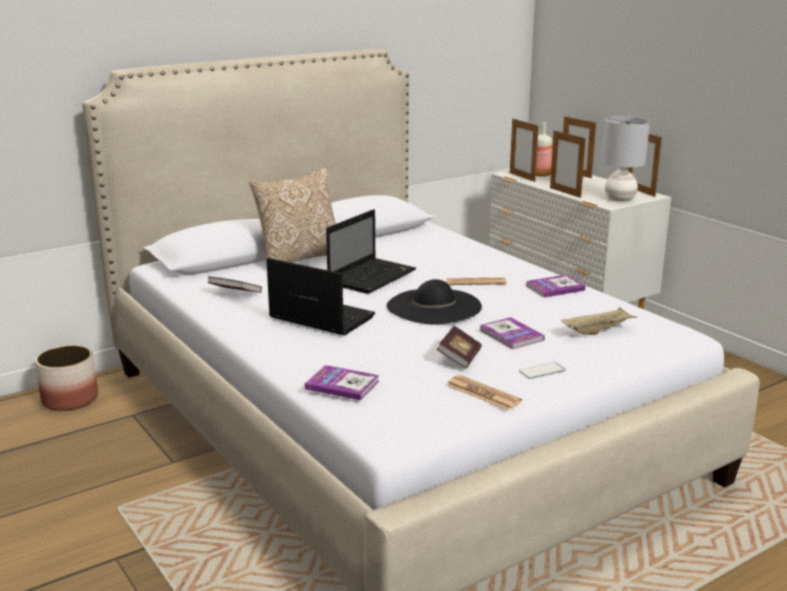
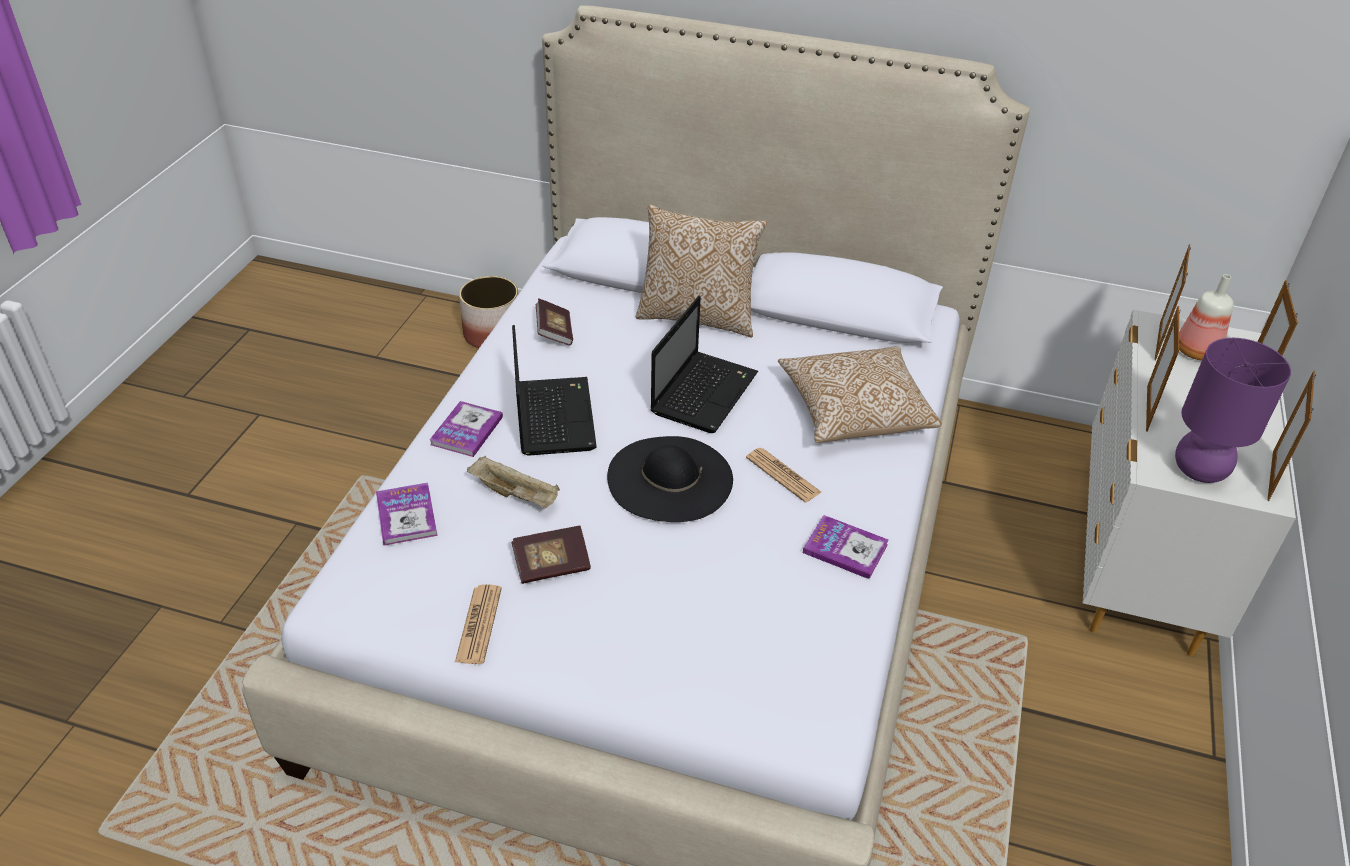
camera: 50 degrees right, 20 degrees up
(372, 276) = (704, 392): laptop -> laptop turned 60 degrees counterclockwise
(452, 253) = (855, 412): none -> pillow
(511, 335) = (656, 576): book -> book (466, 430)
(542, 371) = (581, 646): phone -> none
(598, 331) = (745, 646): beige tray -> beige tray (516, 494)
(620, 199) = (1199, 470): grey table lamp -> purple table lamp

